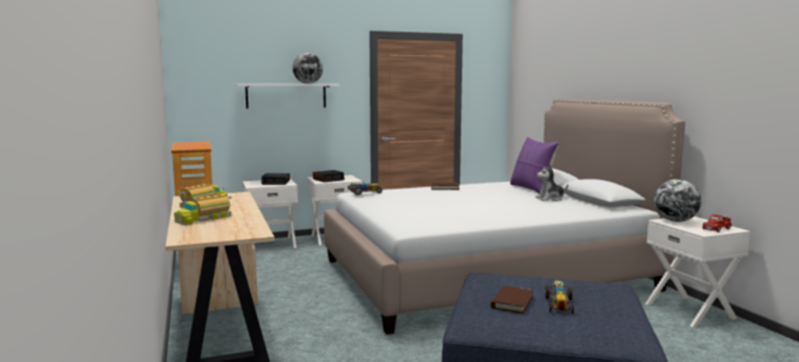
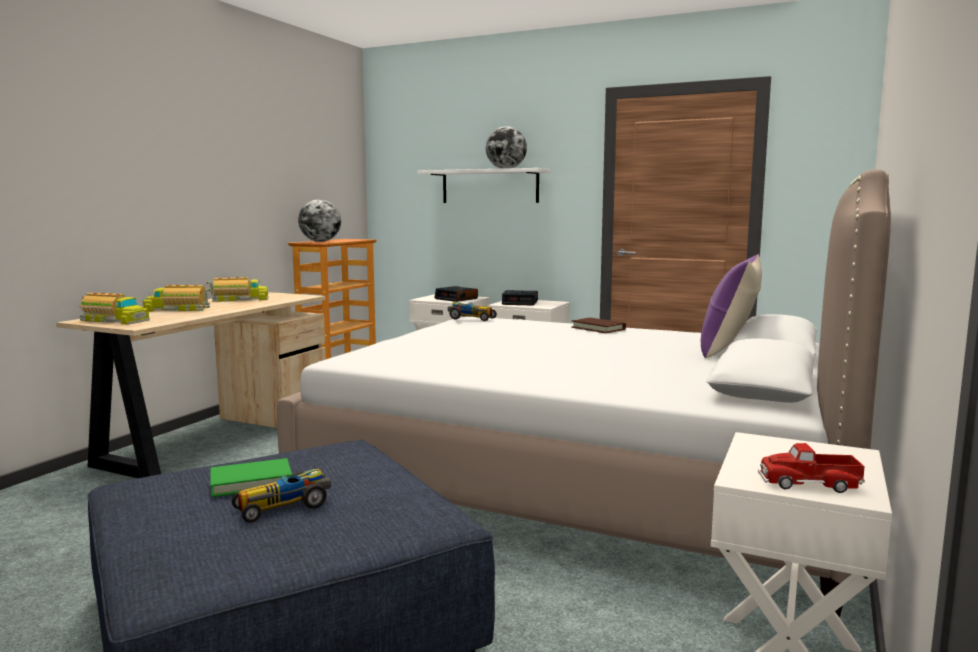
camera: 45 degrees right, 0 degrees up
(210, 235) = (113, 320): none -> toy truck
(512, 302) = (251, 482): brown book -> green book
(550, 199) = (690, 366): plush toy -> none
(675, 221) = (782, 448): globe -> globe (320, 241)

